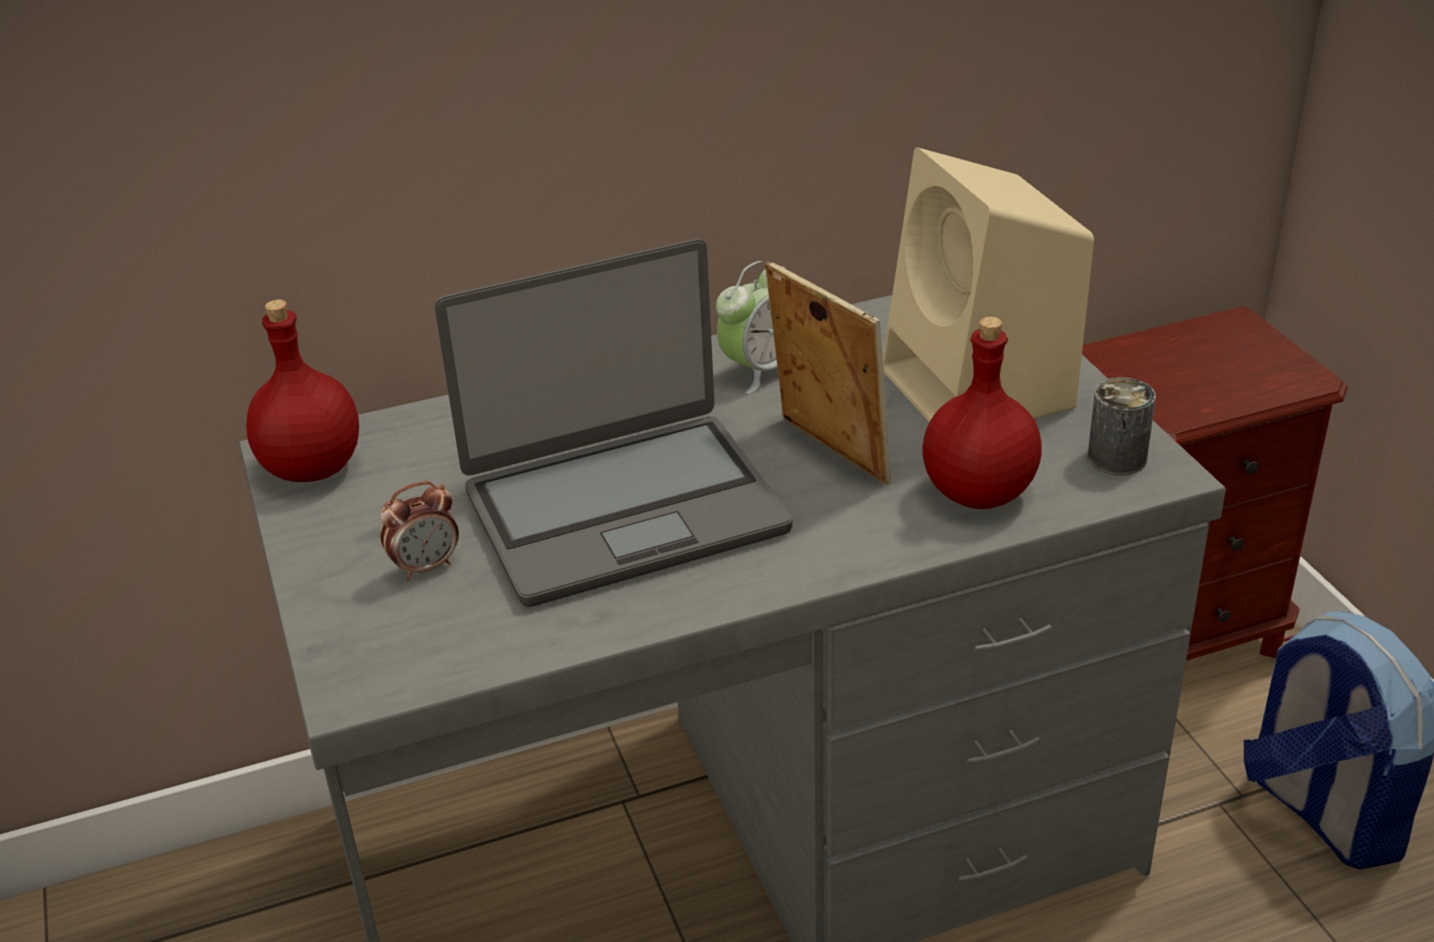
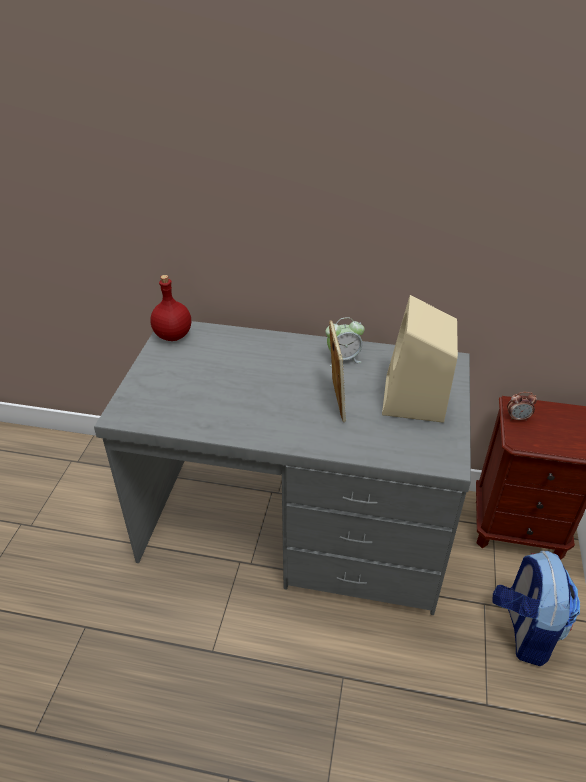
camera: 30 degrees right, 5 degrees up
(426, 567) = (174, 385): alarm clock -> alarm clock (517, 418)
(623, 509) = (249, 391): laptop -> none
(980, 492) = (374, 440): red bottle -> none
(1117, 458) = (439, 449): can -> none

